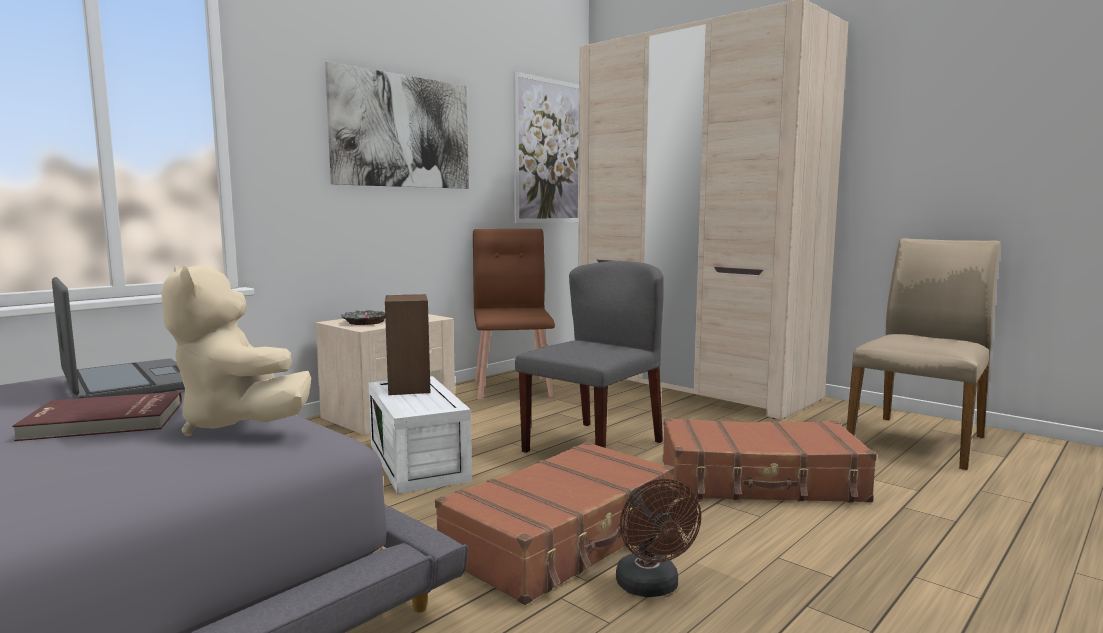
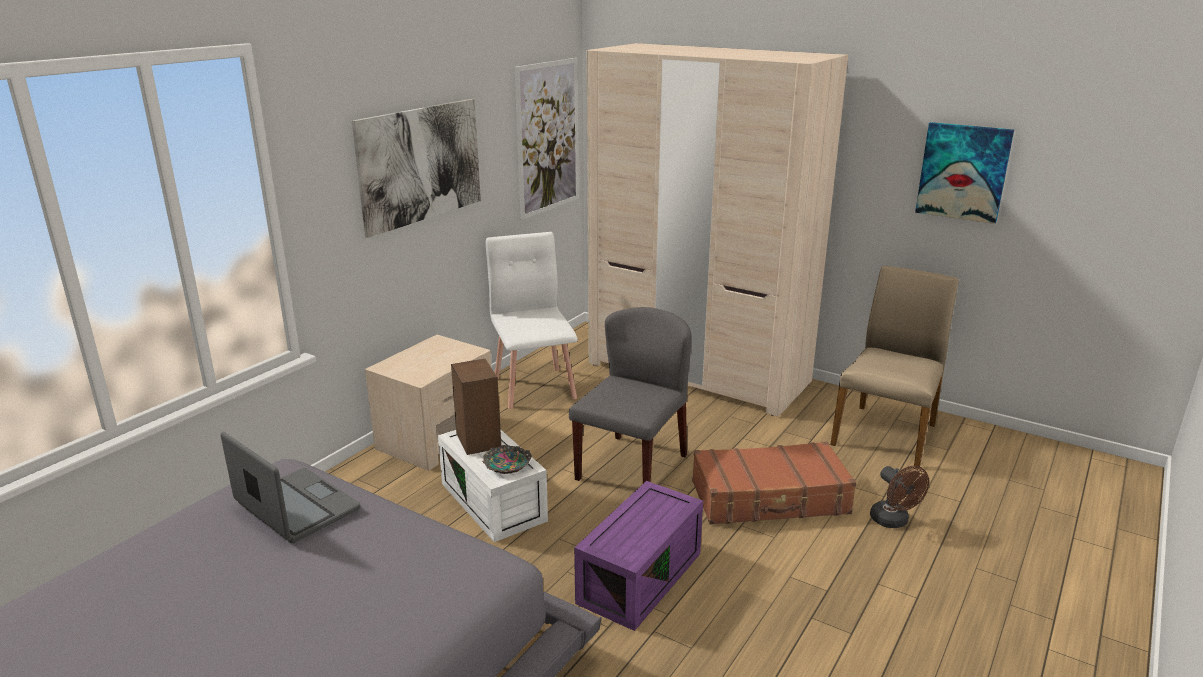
camera: 10 degrees left, 15 degrees up
(104, 421) = (335, 567): red book -> none
(238, 425) = (435, 558): beige plush toy -> none
(364, 322) = (413, 367): bowl -> bowl (506, 465)
(513, 388) = (535, 387): brown chair -> white chair
(563, 538) = (639, 576): brown suitcase -> purple storage box
(651, 588) = (711, 615): brown fan -> brown fan (893, 521)
(993, 126) = (963, 172): none -> picture

